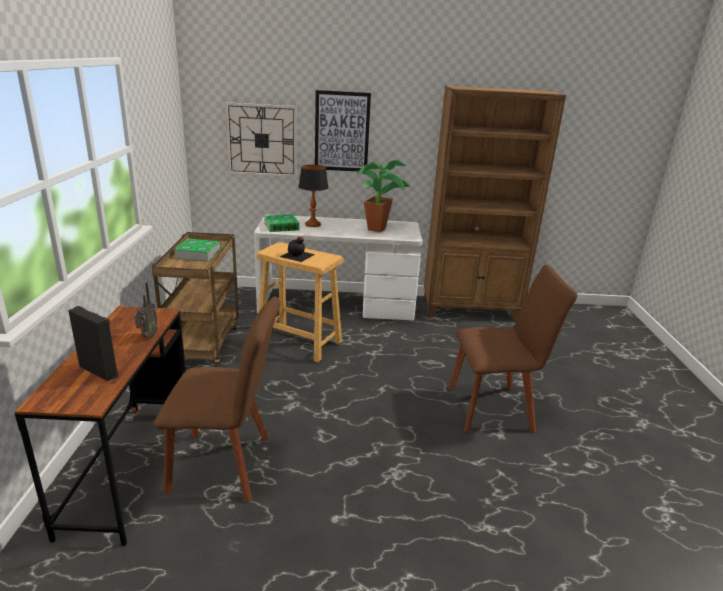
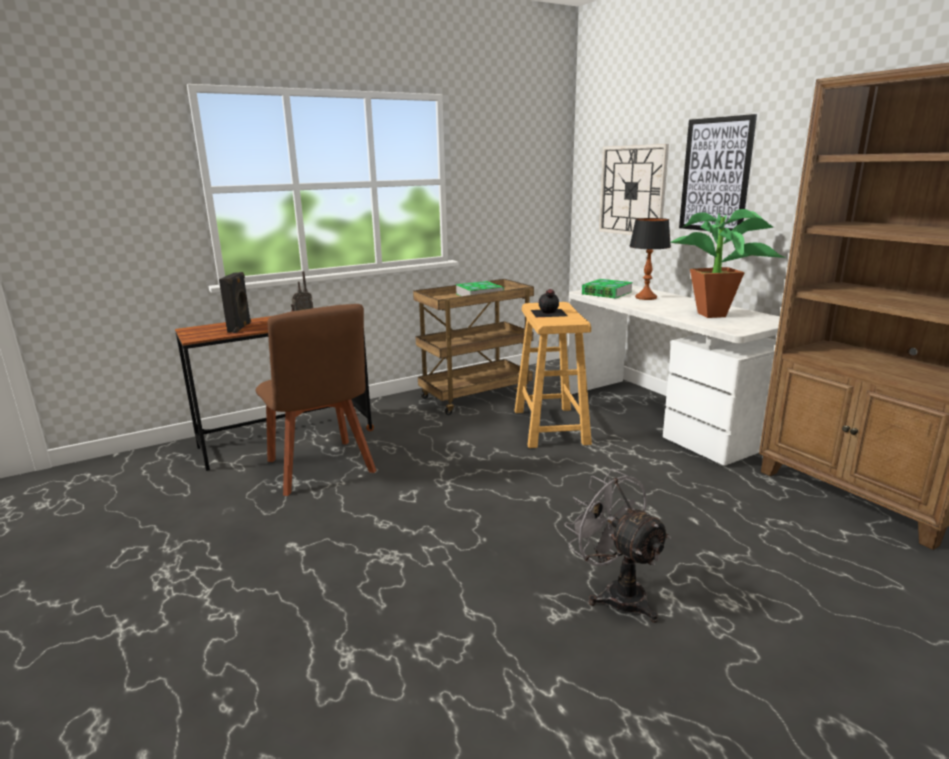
camera: 60 degrees right, 5 degrees down
(495, 408) = (616, 593): brown chair -> grey fan

